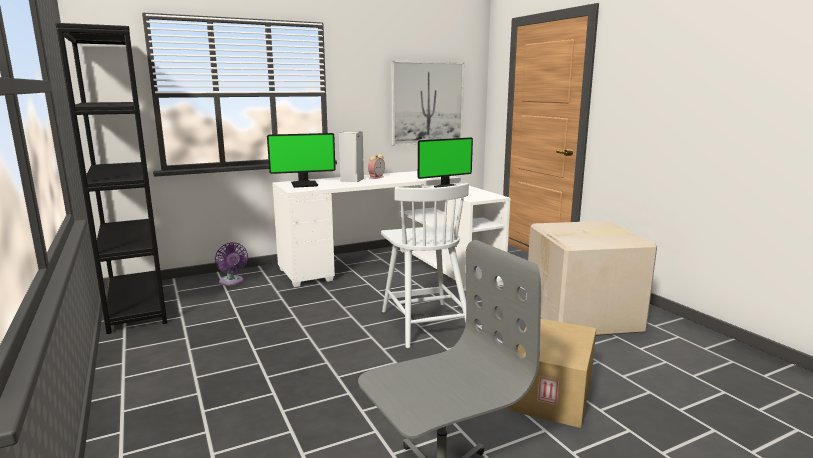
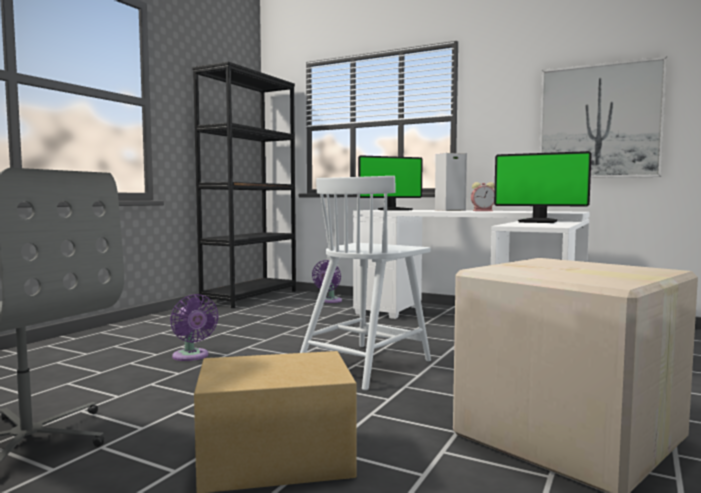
camera: 55 degrees right, 10 degrees down
(304, 184) = (394, 210): monitor -> monitor turned 60 degrees counterclockwise
(309, 378) = (192, 356): none -> purple fan

